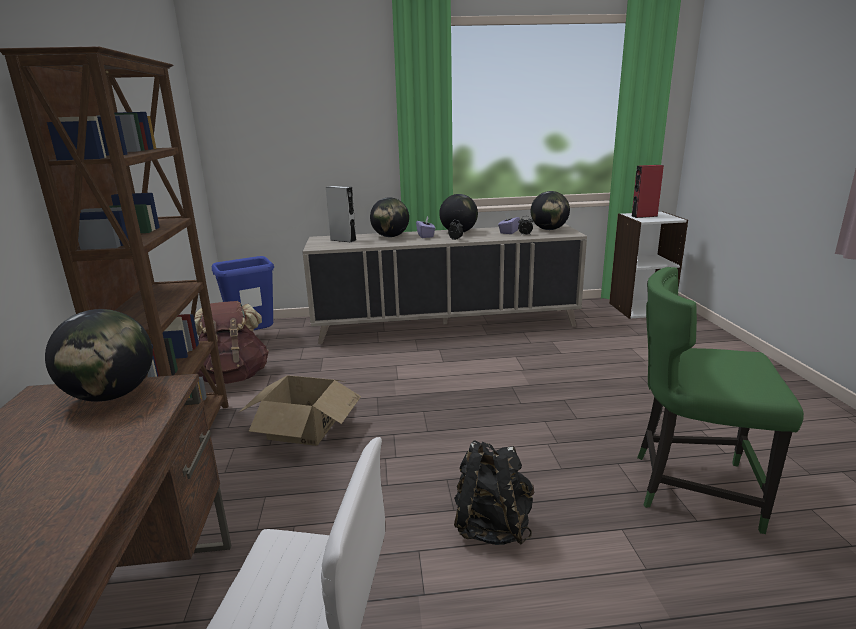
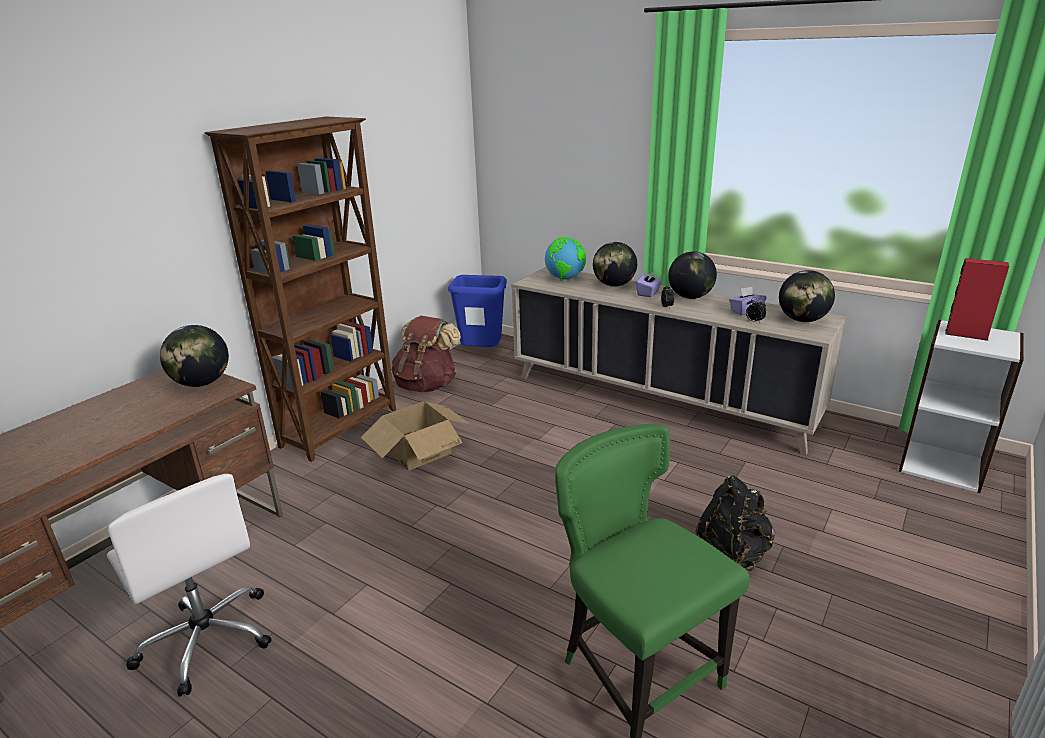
camera: 40 degrees right, 5 degrees up
(343, 240) = (565, 279): grey speaker -> globe
(492, 526) = (432, 598): black backpack -> black backpack (733, 552)

